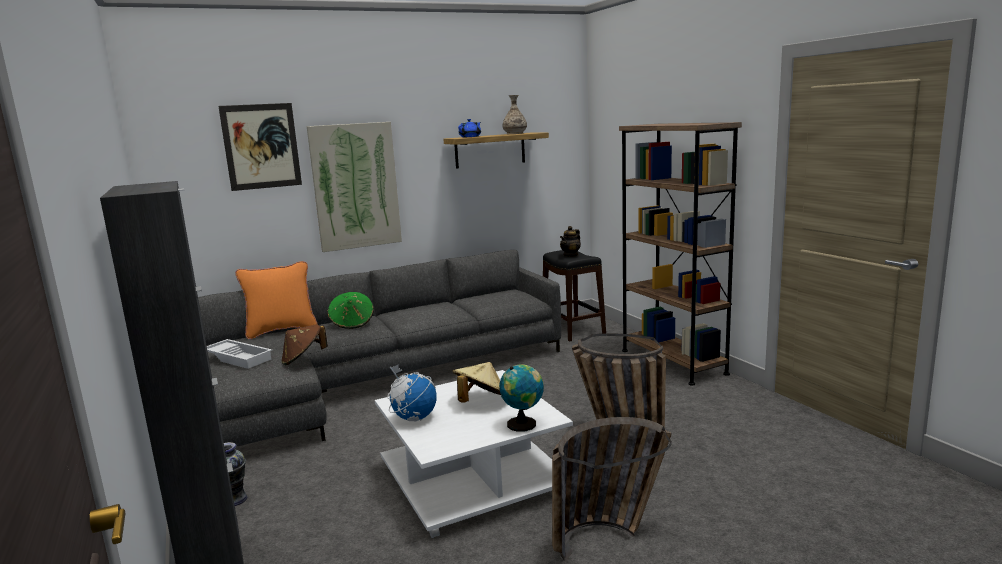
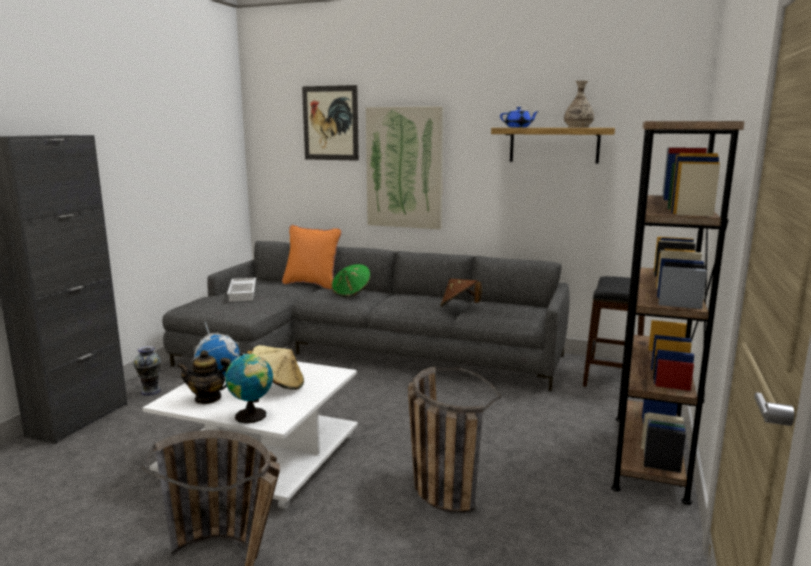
camera: 45 degrees right, 0 degrees up
(303, 359) = (268, 307): brown hat -> brown hat (459, 307)
(571, 255) = (619, 284): teapot -> teapot (208, 398)

